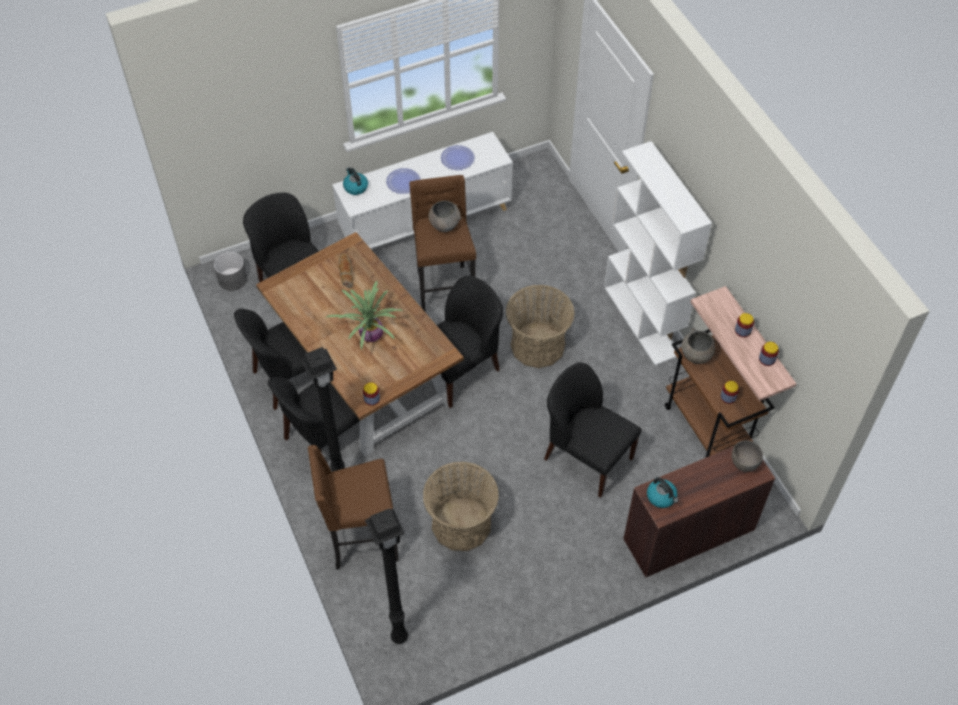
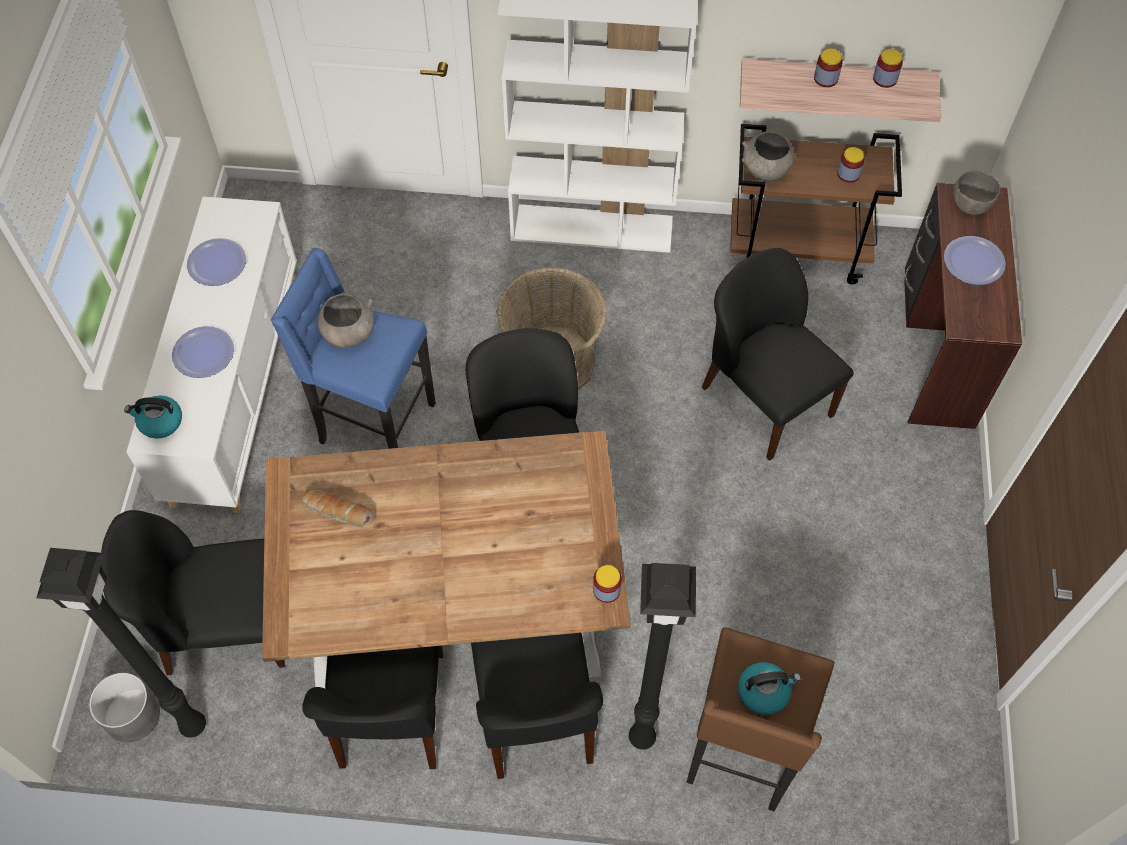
camera: 60 degrees left, 5 degrees up
(370, 335) = (483, 534): potted plant -> none
(400, 636) = (925, 773): black floor lamp -> black floor lamp (192, 724)
(444, 288) = (374, 424): brown stool -> blue stool
(461, 524) = (785, 603): basket -> none
(586, 458) = (765, 400): black chair -> black chair turned 75 degrees clockwise
(661, 497) = (977, 316): kettle -> kettle (764, 691)
(701, 480) = (973, 261): none -> plate

